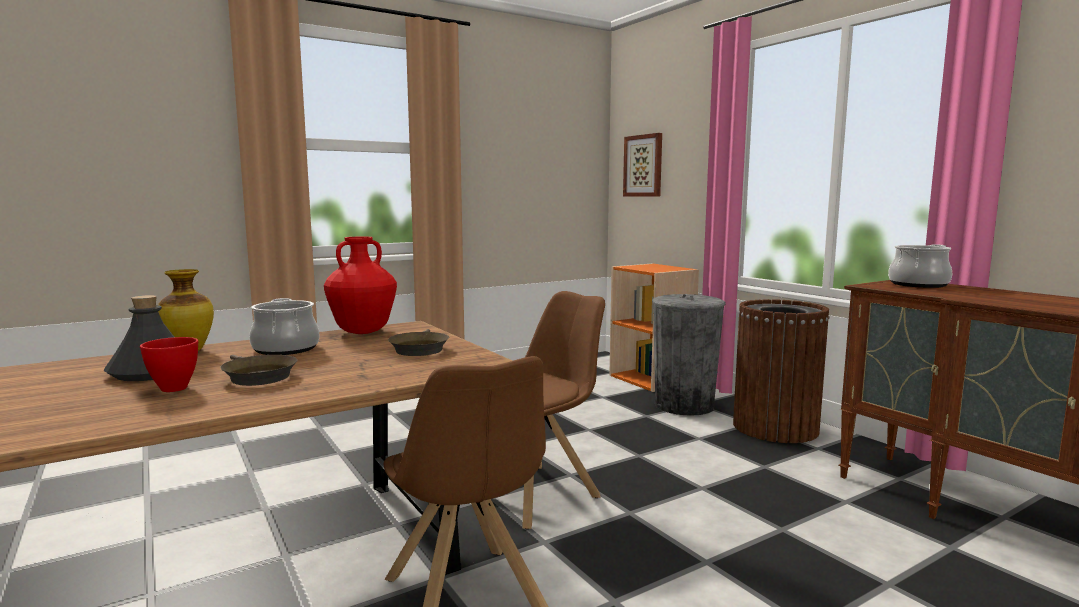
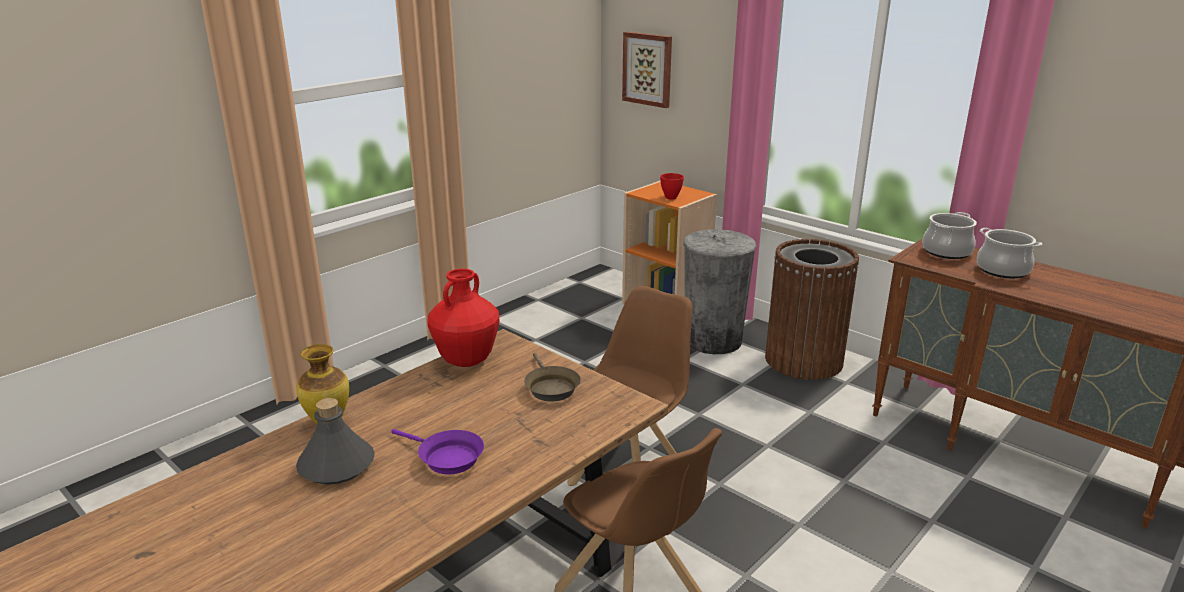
camera: 15 degrees left, 15 degrees up
(173, 389) = (391, 490): red bowl -> red bowl (671, 198)
(257, 376) = (446, 458): brown frying pan -> purple frying pan
(285, 349) = (421, 404): cooking pot -> cooking pot (1002, 270)

